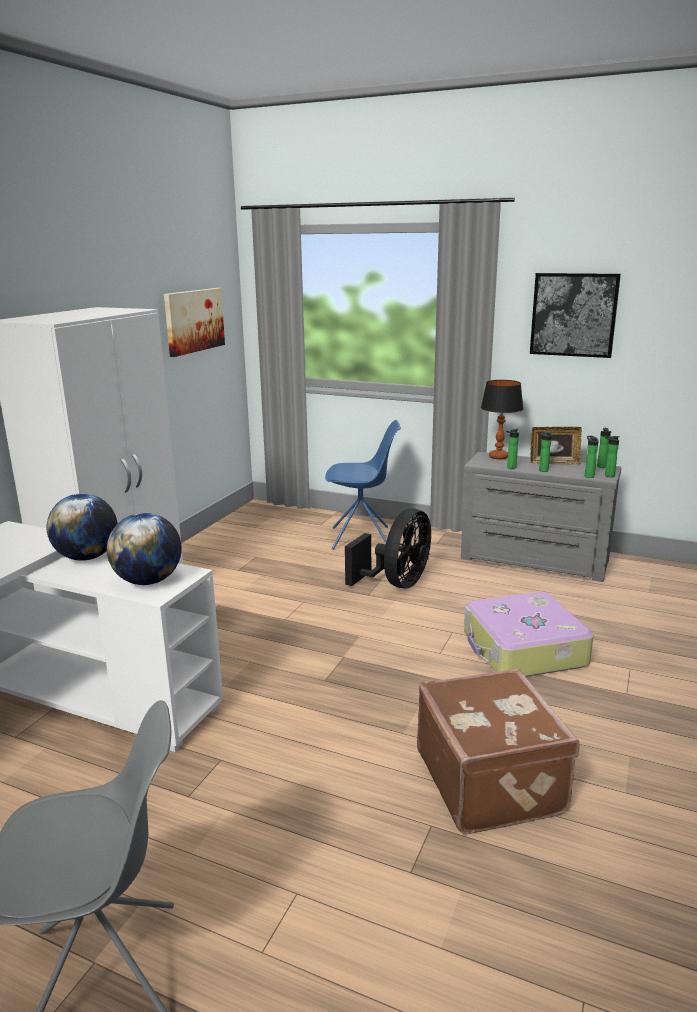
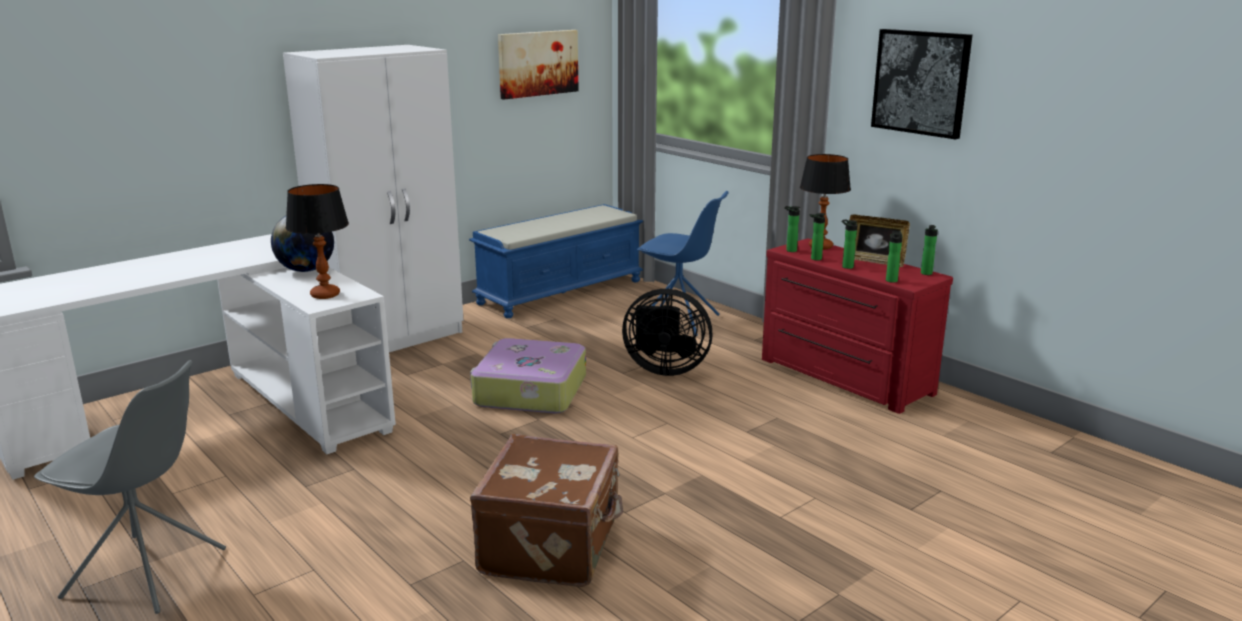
camera: 25 degrees right, 0 degrees up
(148, 581) = (325, 295): globe -> table lamp
(234, 530) = (561, 291): none -> blue bench
(397, 583) = (664, 369): black fan -> black fan turned 45 degrees clockwise
(523, 650) = (720, 454): suitcase -> suitcase (529, 391)
(533, 561) = (843, 377): grey dresser -> red dresser
(608, 476) = (916, 283): bottle -> bottle (789, 250)

